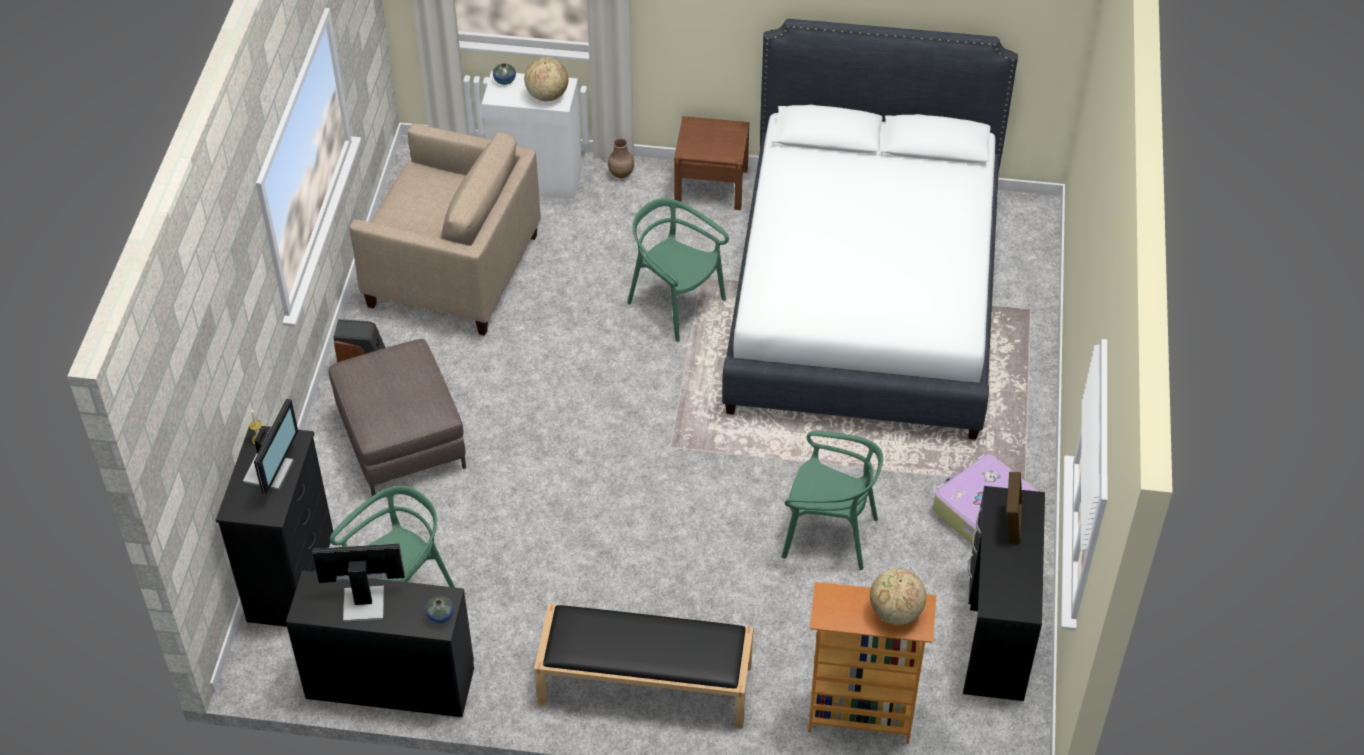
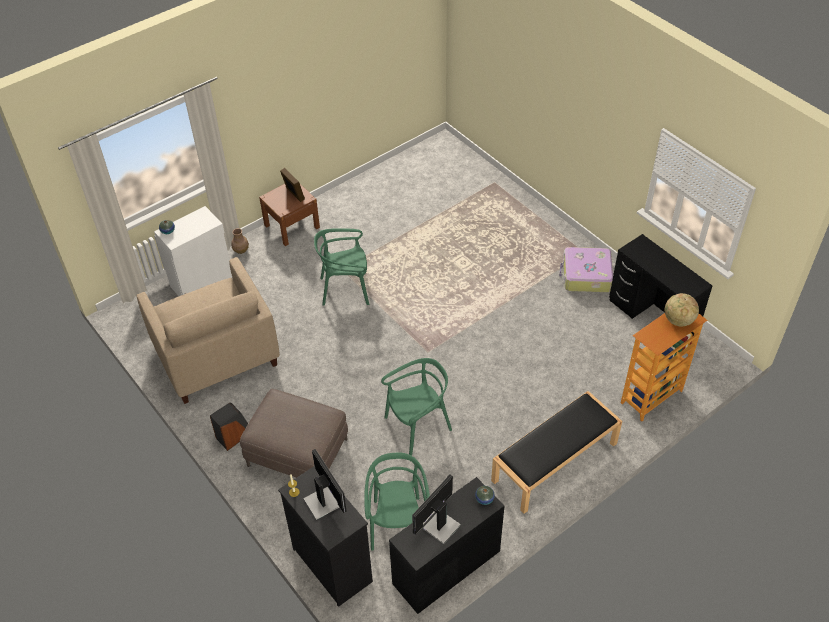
camera: 45 degrees left, 0 degrees up
(452, 270) = (215, 354): beige armchair -> beige armchair turned 90 degrees clockwise
(547, 95) = (200, 223): globe -> none
(829, 534) = (541, 334): green chair -> green chair (418, 426)
(864, 298) = (423, 226): white bed -> none
(1011, 523) = (648, 255): picture frame -> picture frame (294, 194)

